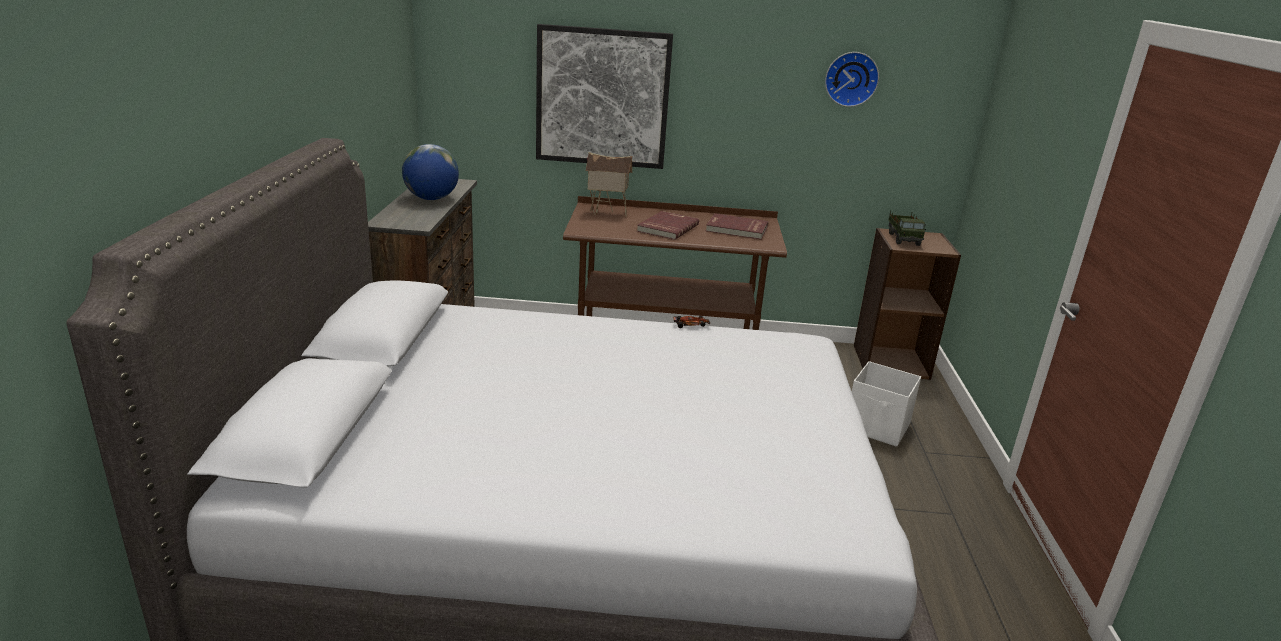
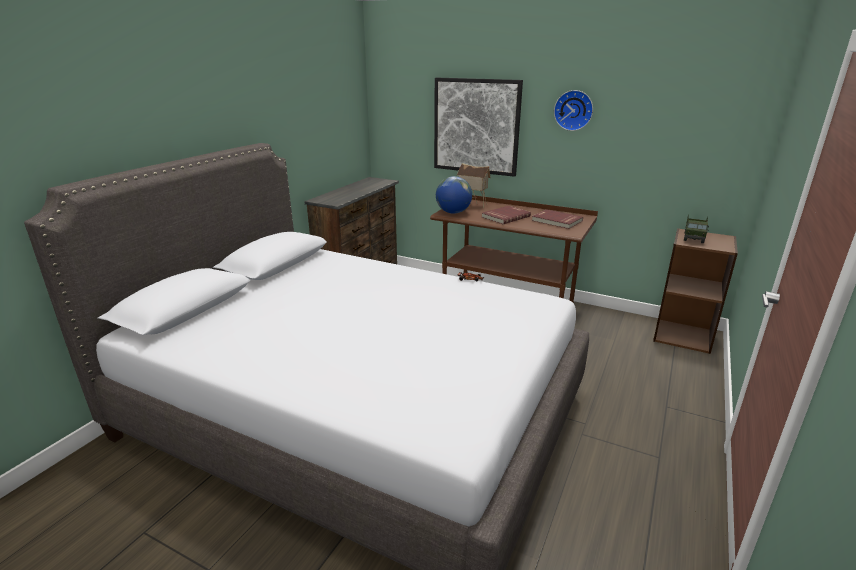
camera: 25 degrees right, 0 degrees up
(431, 199) = (359, 189): globe -> globe (453, 212)
(851, 78) = (657, 109): wall clock -> wall clock (573, 110)
(878, 427) = (637, 381): white storage box -> none

